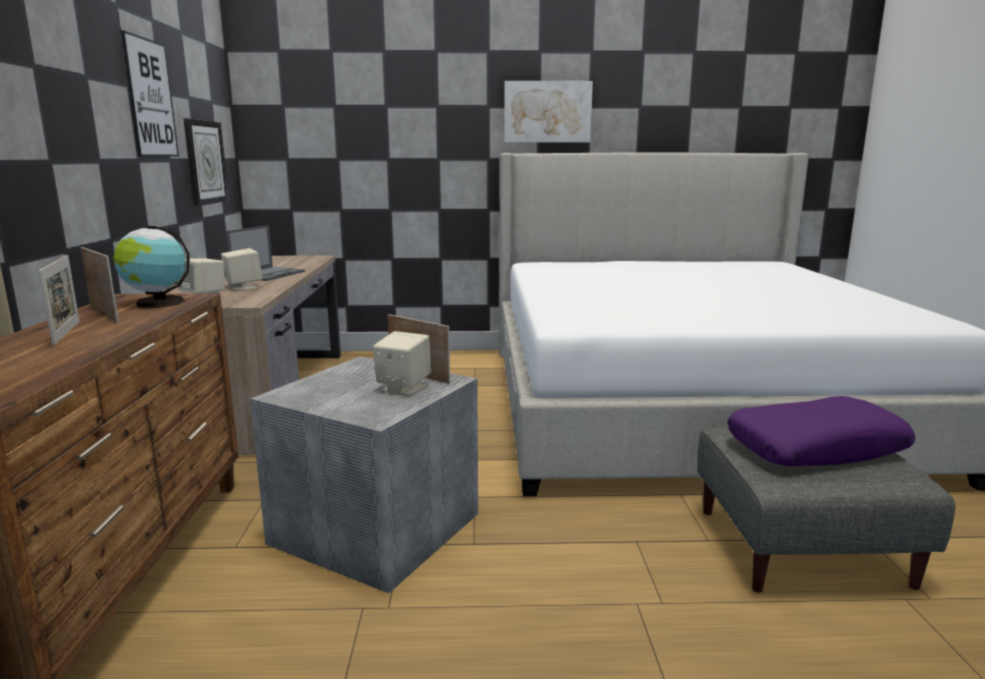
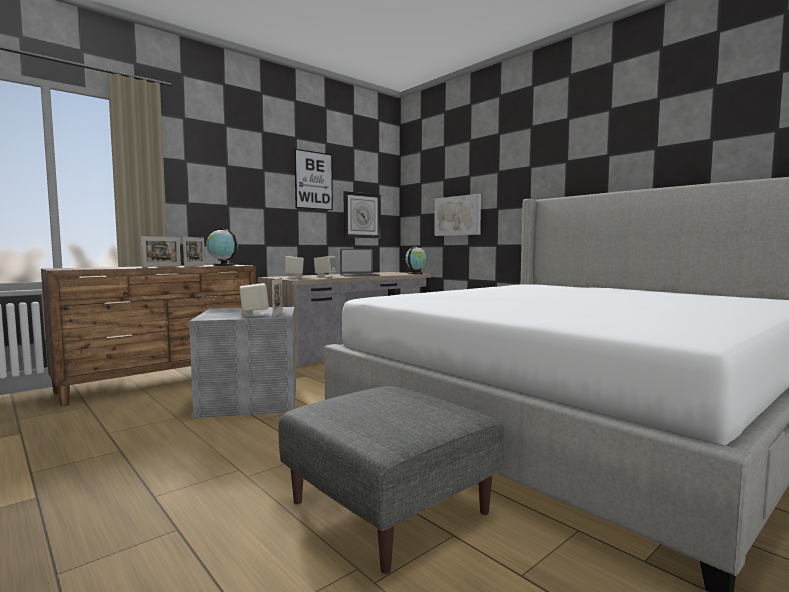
camera: 50 degrees right, 10 degrees down
(316, 258) = (415, 273): none -> globe
(547, 112) = (572, 164): picture -> picture (457, 215)
(816, 448) = (398, 409): purple pillow -> none

